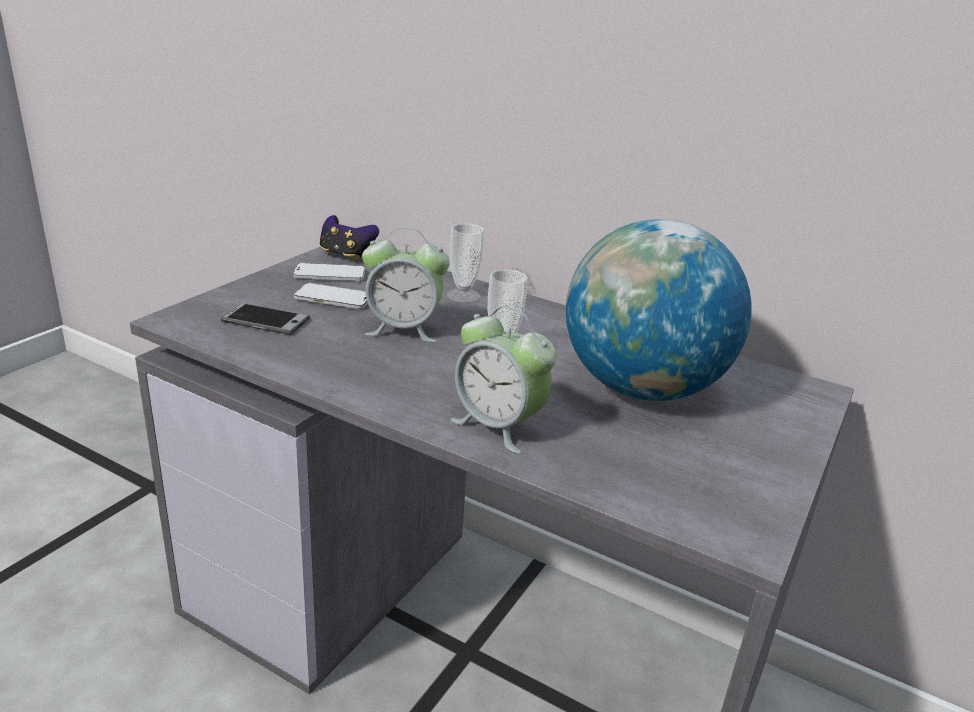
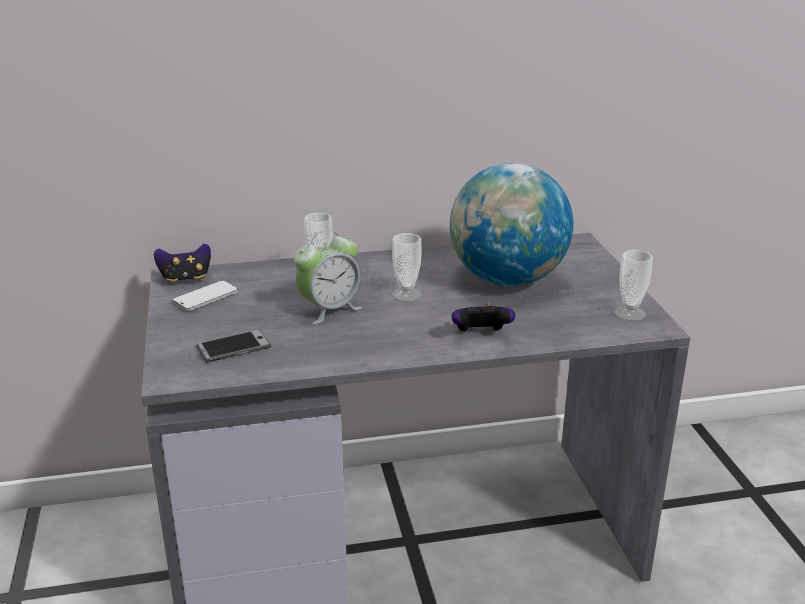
camera: 40 degrees left, 0 degrees up
(333, 298) = (245, 312): phone -> none
(498, 426) = (480, 335): alarm clock -> game controller
(737, 503) = (630, 313): none -> cup

